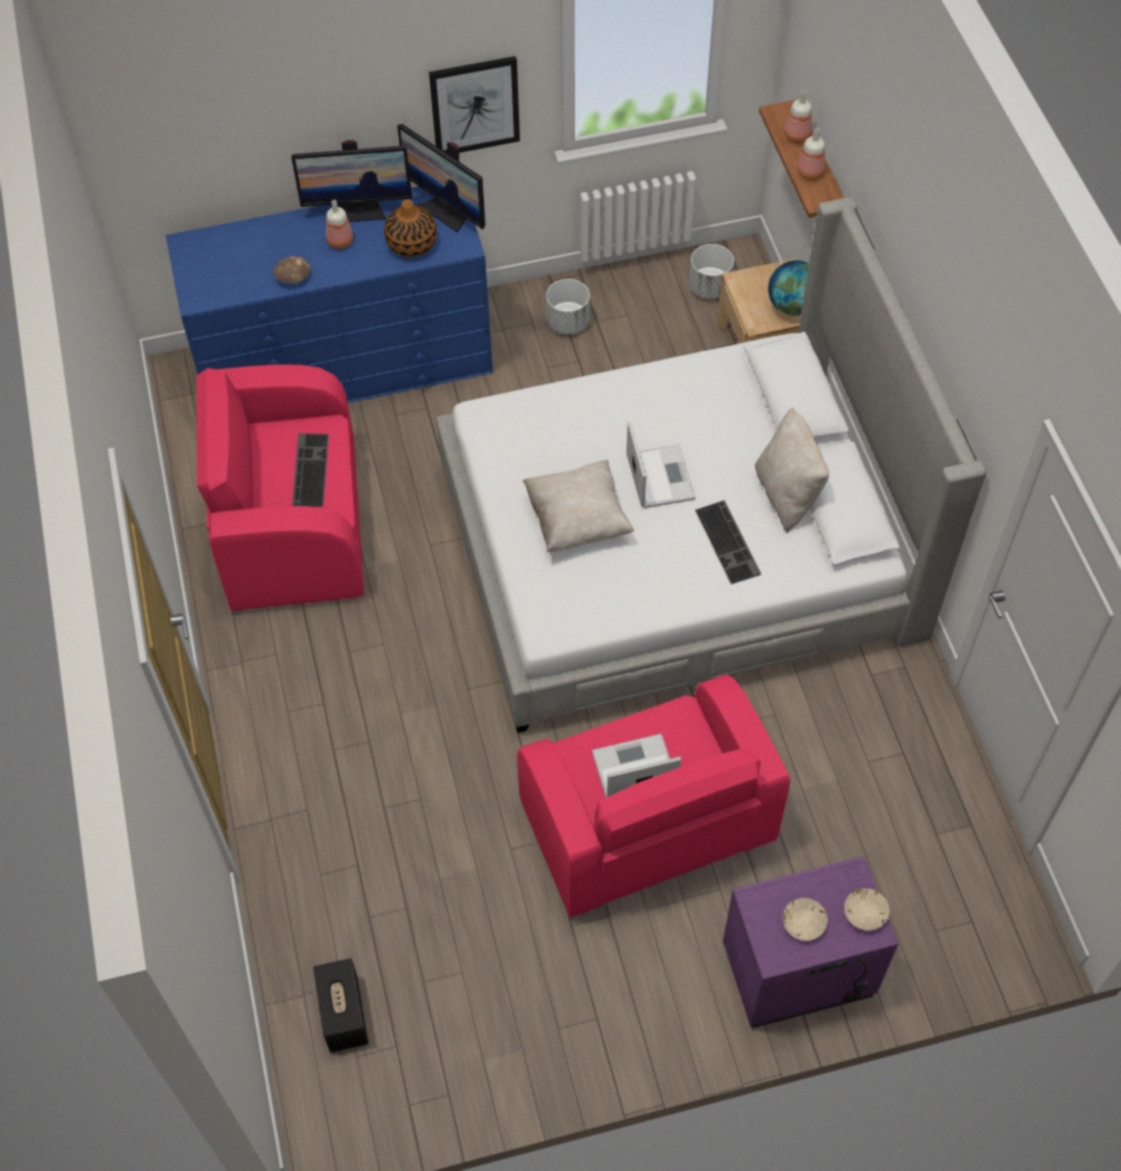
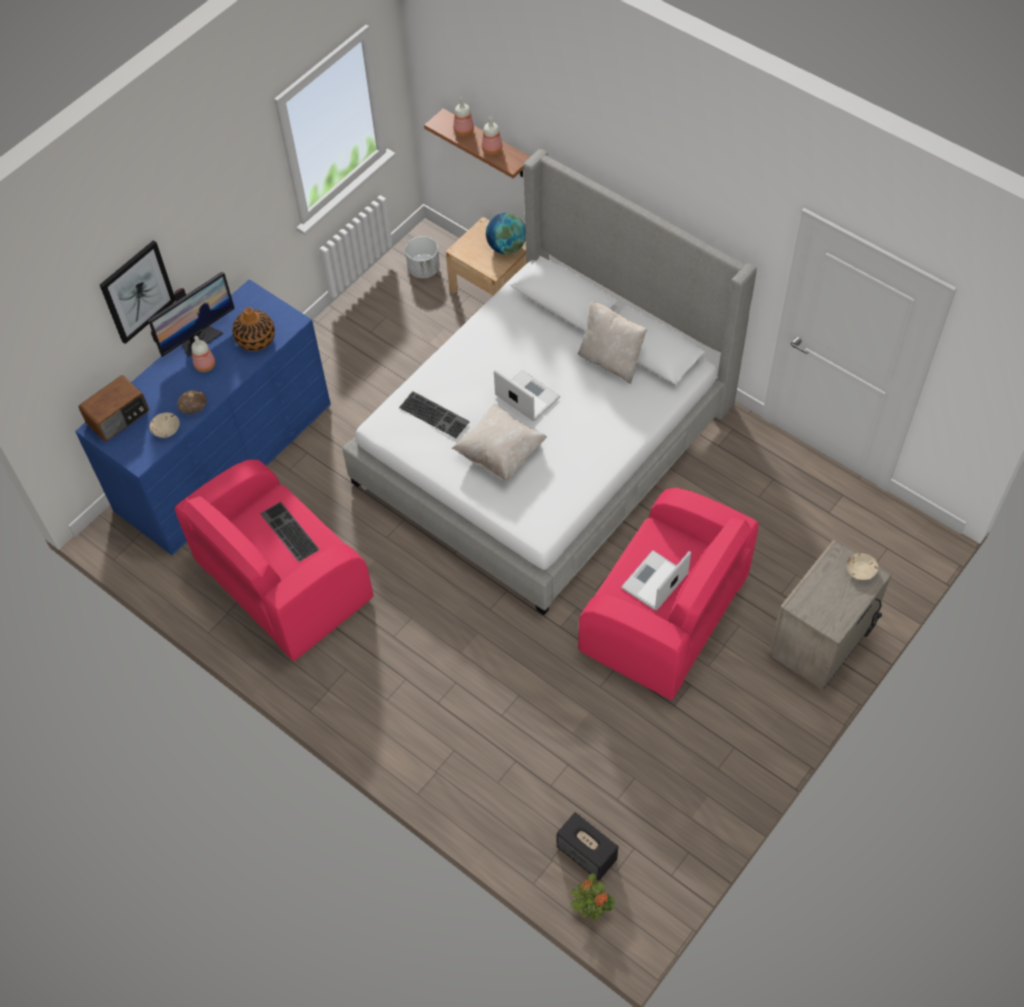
camera: 35 degrees left, 0 degrees up
(215, 245) = (118, 417): none -> radio
(300, 1074) = (591, 907): none -> potted plant
(447, 211) = (260, 305): monitor -> none
(475, 105) = (244, 220): picture -> picture (137, 291)
(568, 322) = (351, 343): white planter -> none
(729, 542) = (602, 410): keyboard -> keyboard (435, 414)
(798, 973) = (821, 641): purple nightstand -> beige nightstand
(803, 922) = (833, 597): beige bowl -> beige bowl (165, 428)

